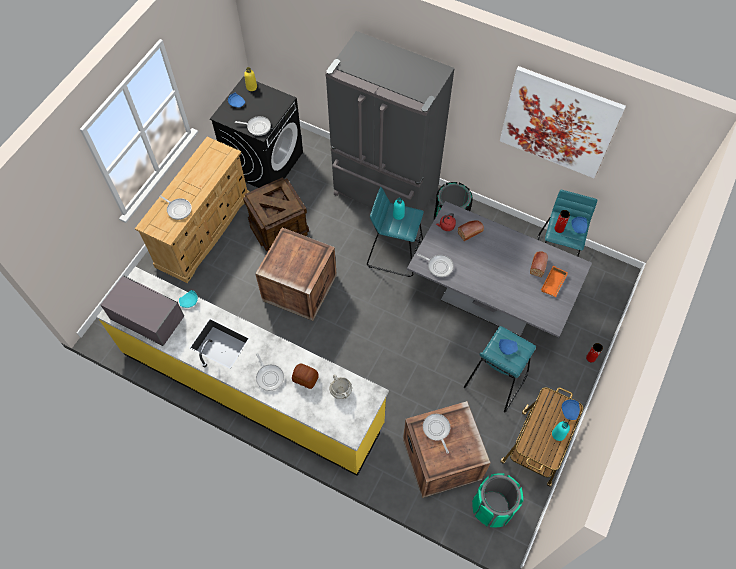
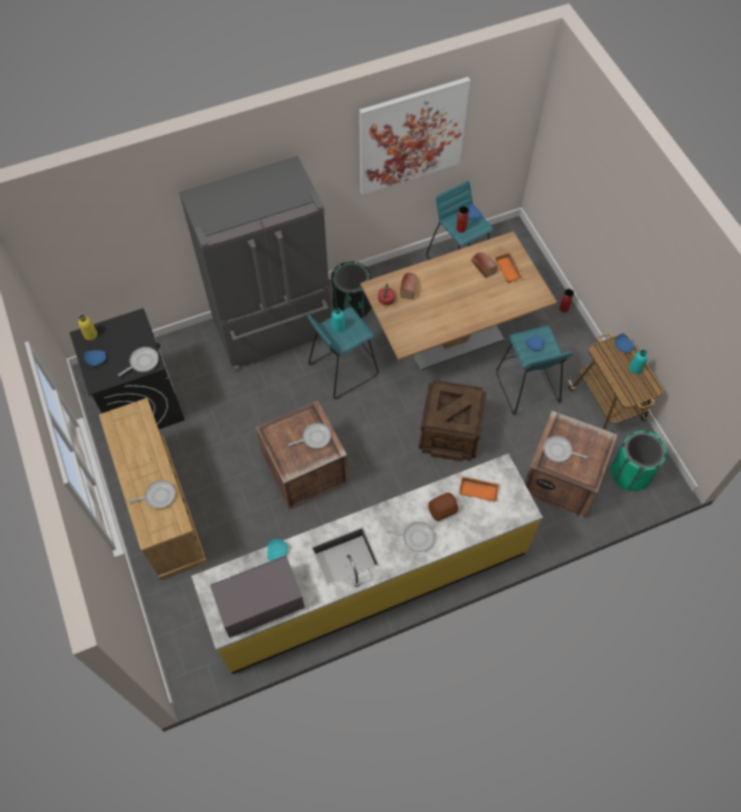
camera: 50 degrees left, 0 degrees up
(278, 227) = (224, 441): crate -> crate (449, 433)
(341, 391) = (479, 489): white cooking pot -> orange tray
(438, 266) = (419, 334): frying pan -> frying pan (314, 437)
(489, 300) = (452, 336): grey dining table -> brown dining table

